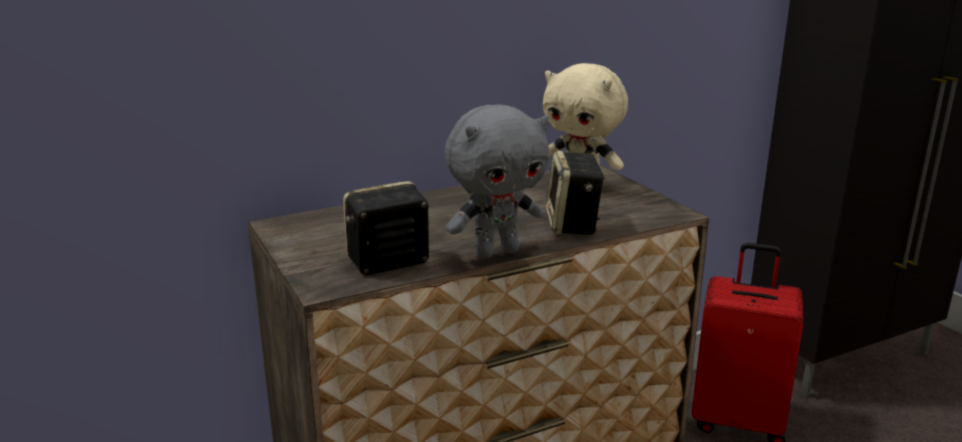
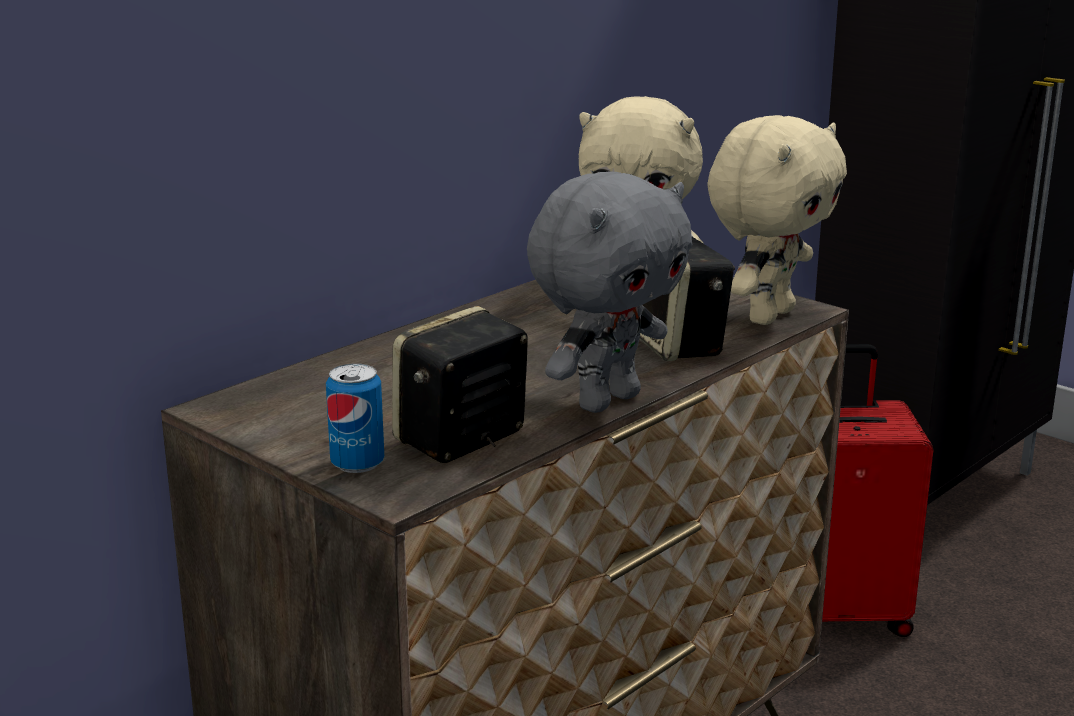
camera: 20 degrees left, 0 degrees up
(317, 267) = (357, 463): none -> can
(649, 214) = (768, 315): none -> beige plush toy

